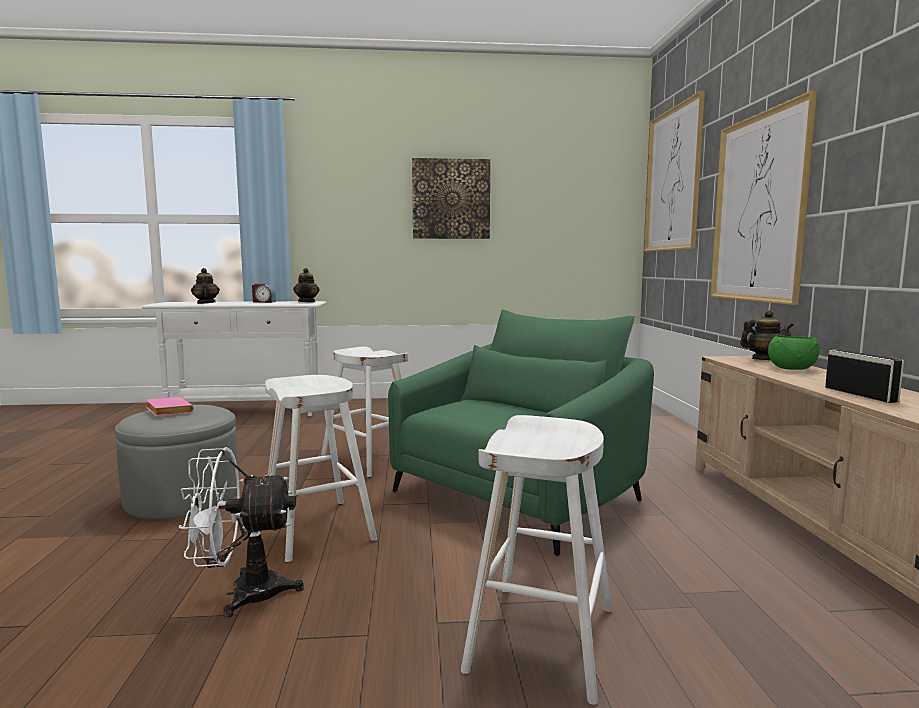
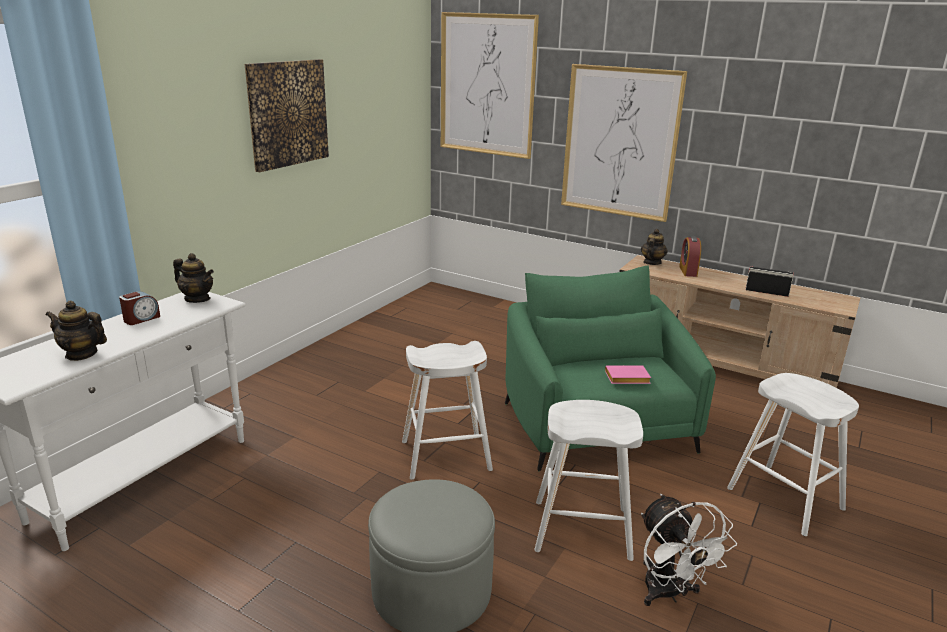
camera: 55 degrees left, 15 degrees up
(167, 411) = (418, 515): pink book -> pink book (626, 379)
(242, 594) = (669, 594): white fan -> white fan turned 45 degrees counterclockwise
(792, 369) = (688, 271): green bowl -> alarm clock

